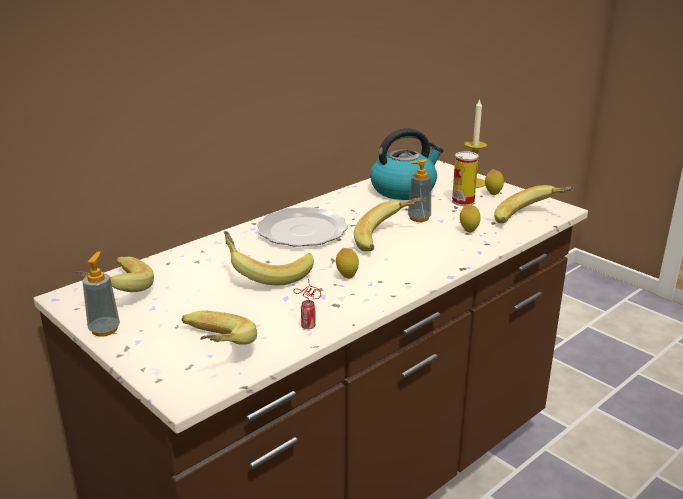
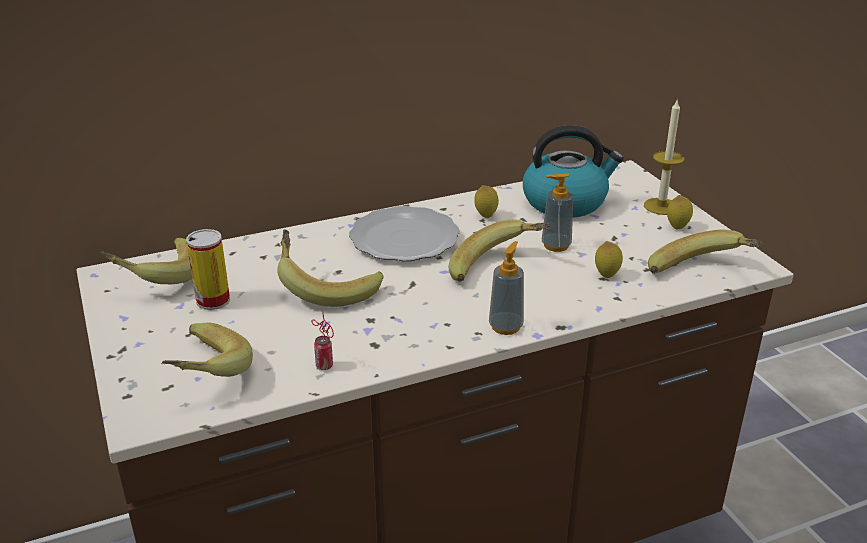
camera: 20 degrees right, 5 degrees up
(104, 329) = (116, 322): soap dispenser -> soap dispenser (506, 326)
(347, 276) = (413, 310): lemon -> lemon (485, 216)
(463, 201) = (629, 231): can -> can (213, 300)

